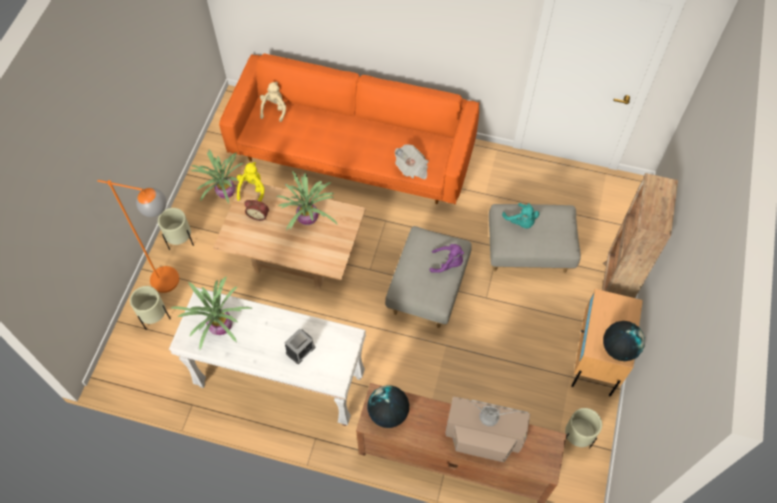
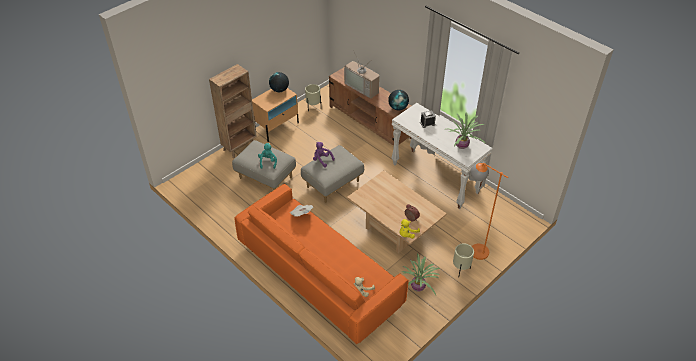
camera: 150 degrees left, 15 degrees down
(156, 318) = (491, 234): beige planter -> none
(308, 219) = (383, 204): potted plant -> none

